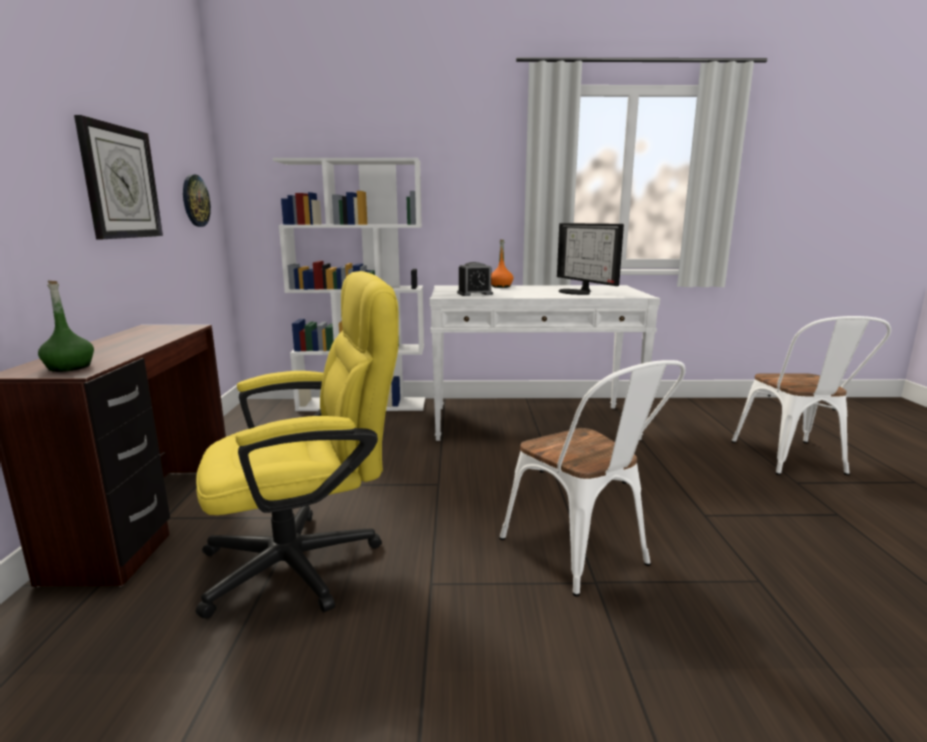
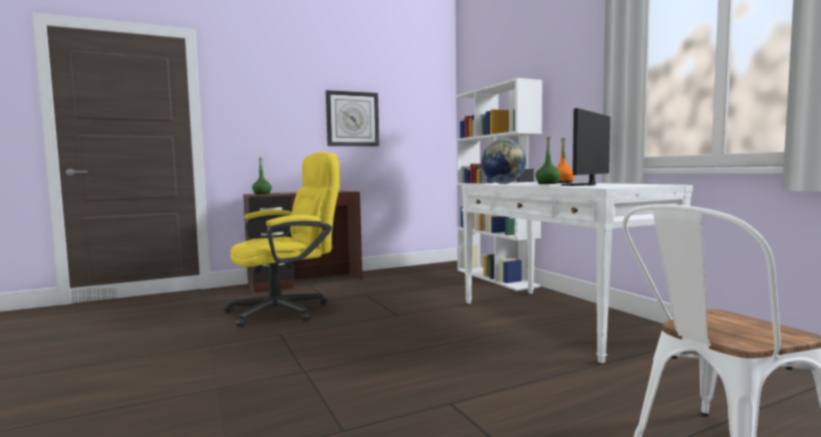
camera: 65 degrees right, 10 degrees down
(195, 200) = (422, 127): wall clock -> none
(309, 561) = (287, 310): yellow office chair -> yellow office chair turned 75 degrees counterclockwise
(474, 294) = (503, 183): alarm clock -> globe
(517, 290) = (547, 183): none -> green bottle
(583, 555) = (336, 364): white chair -> none

